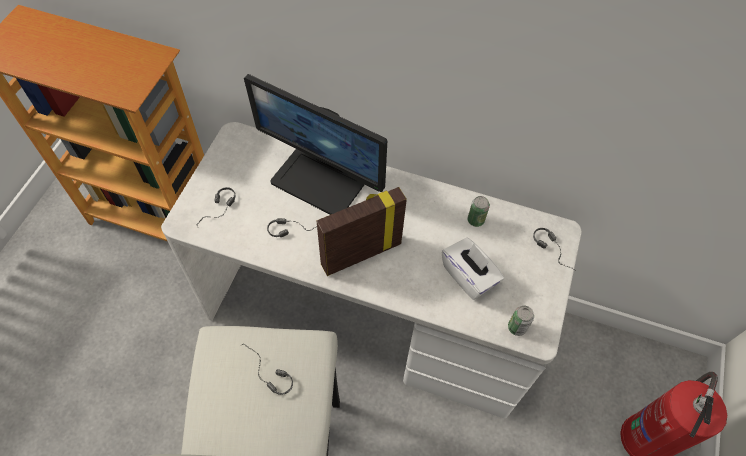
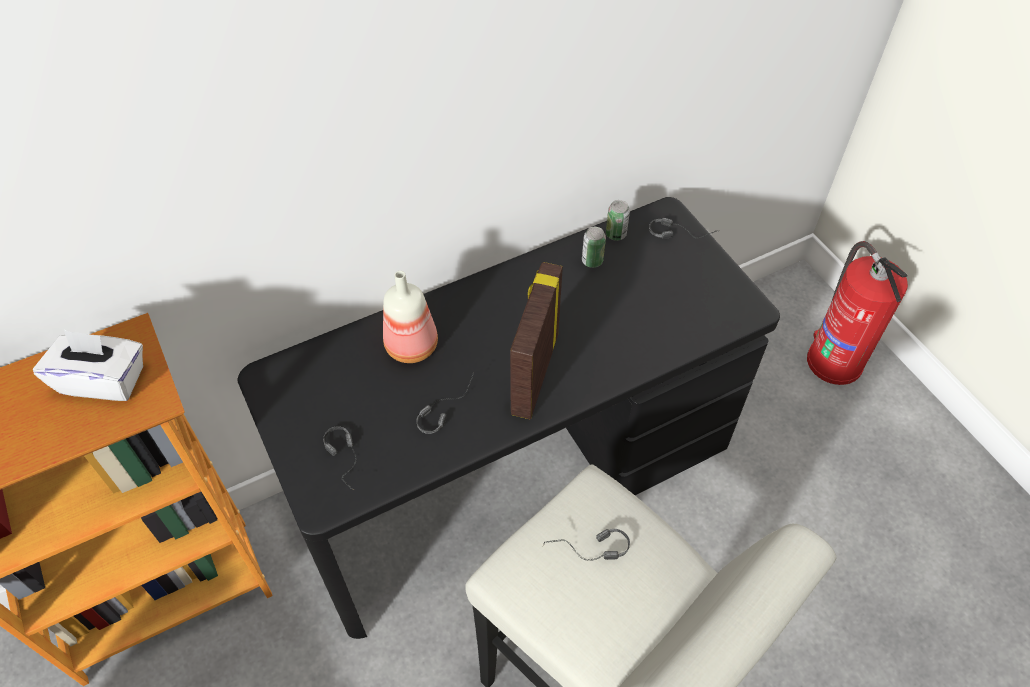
camera: 45 degrees left, 5 degrees down
(320, 180) = (412, 344): monitor -> bottle
(369, 312) = (514, 473): white desk -> black desk
(469, 276) = (644, 310): white tissue box -> white tissue box (104, 380)
(517, 327) = (728, 316): can -> can (615, 234)

